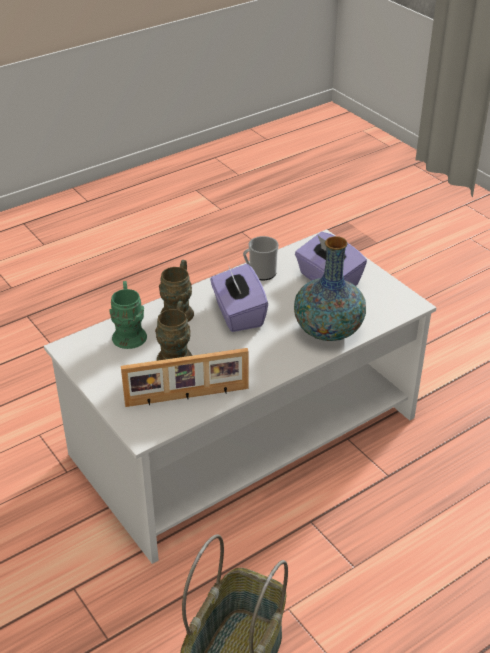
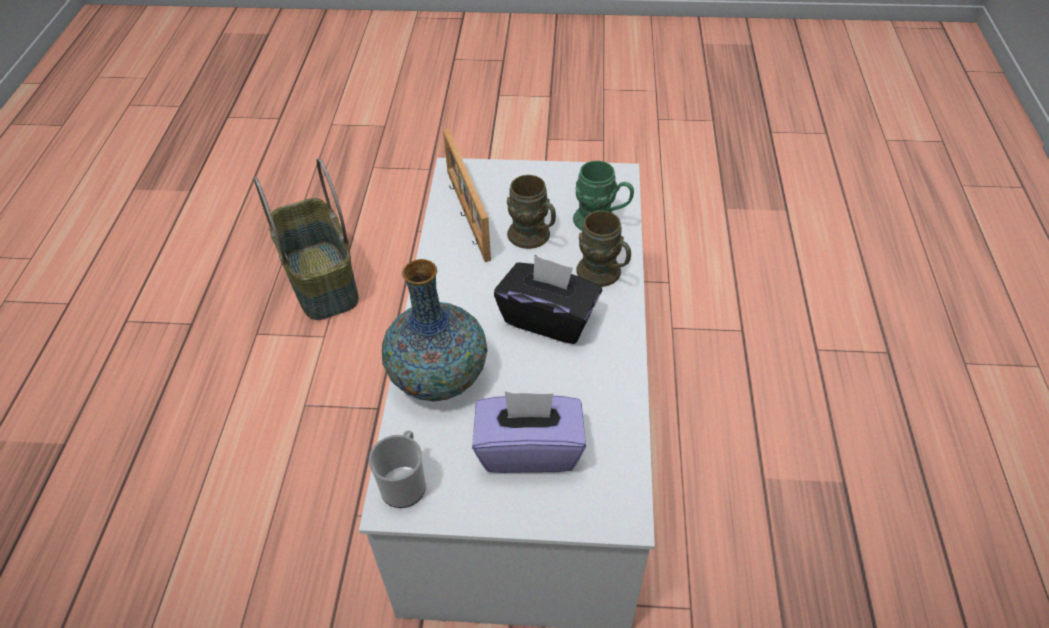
camera: 130 degrees right, 10 degrees up
(187, 397) = (466, 215): picture frame -> picture frame turned 45 degrees counterclockwise
(238, 314) = (548, 318): purple tissue box -> black tissue box
(260, 273) = (609, 386): mug -> mug (405, 483)

